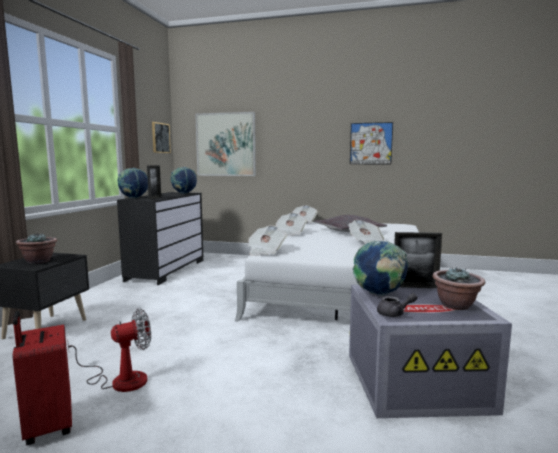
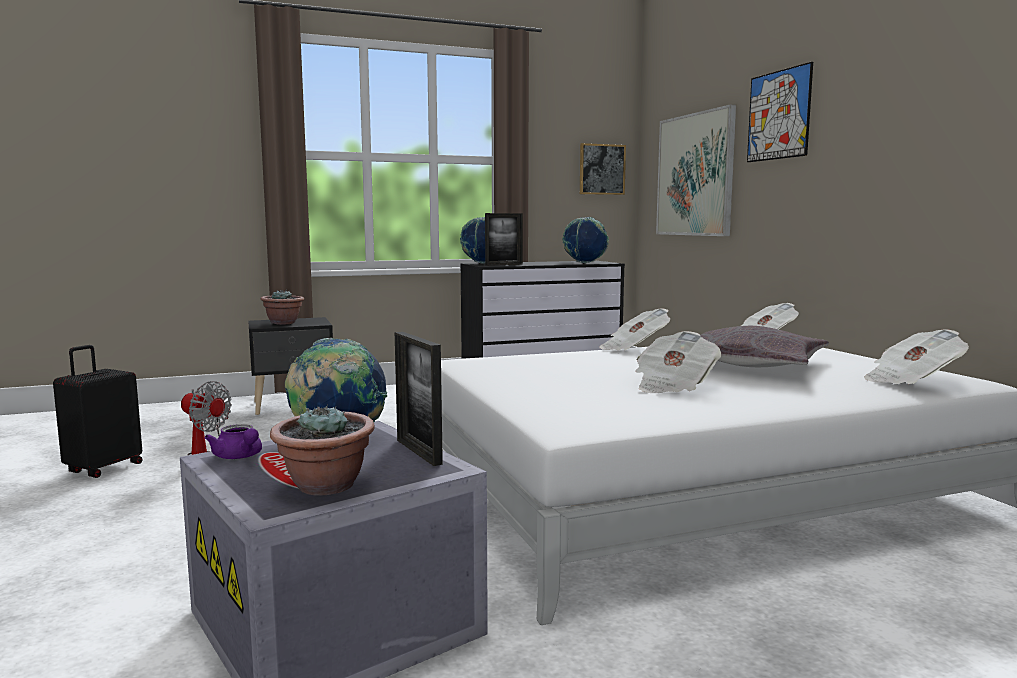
camera: 55 degrees right, 0 degrees up
(47, 427) = (103, 468): red suitcase -> black suitcase
(265, 252) = (474, 359): newspaper -> newspaper (911, 380)
(371, 143) = (942, 151): picture -> picture (778, 115)
(394, 314) = (239, 457): grey teapot -> purple teapot

